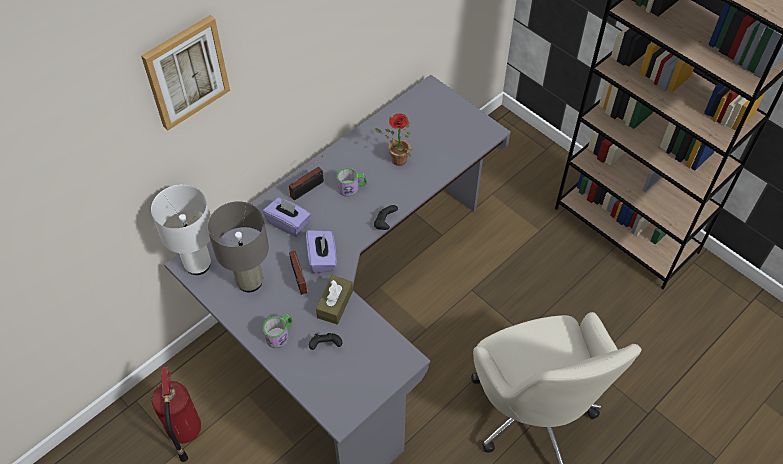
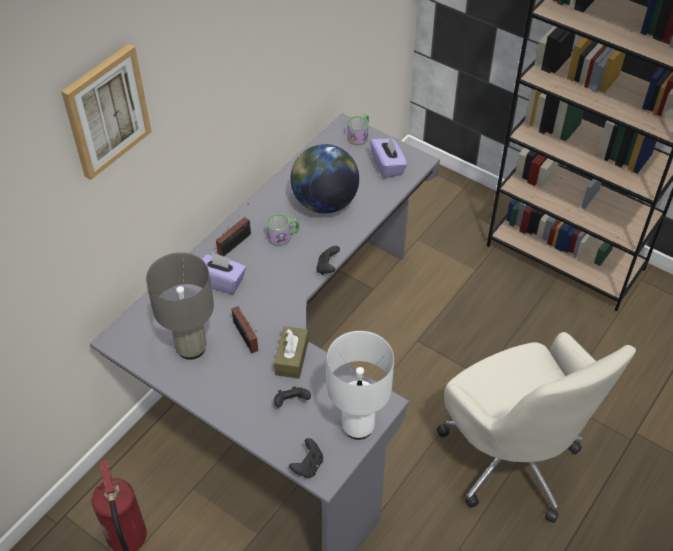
camera: 10 degrees left, 5 degrees down
(197, 265) = (128, 338): white table lamp -> white table lamp (357, 427)
(280, 334) = (237, 398): mug -> mug (359, 136)
(322, 259) = (267, 313): purple tissue box -> purple tissue box (388, 166)
(328, 406) = (308, 466): none -> black game controller
(395, 160) = (324, 202): potted plant -> globe

